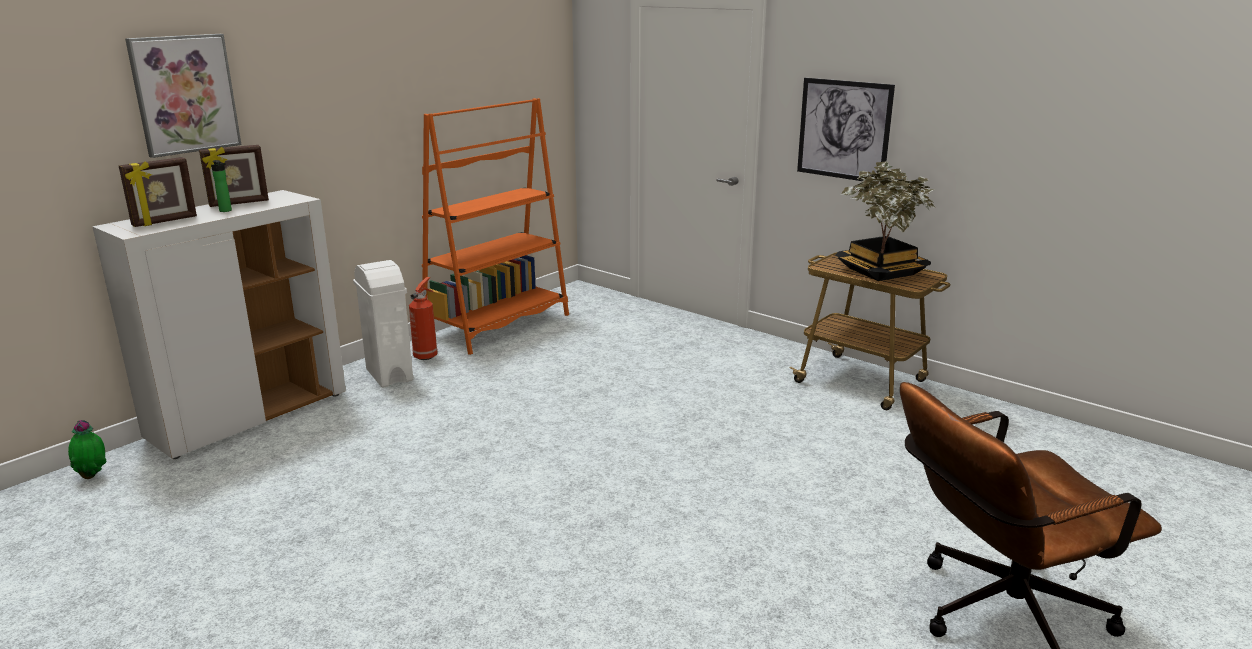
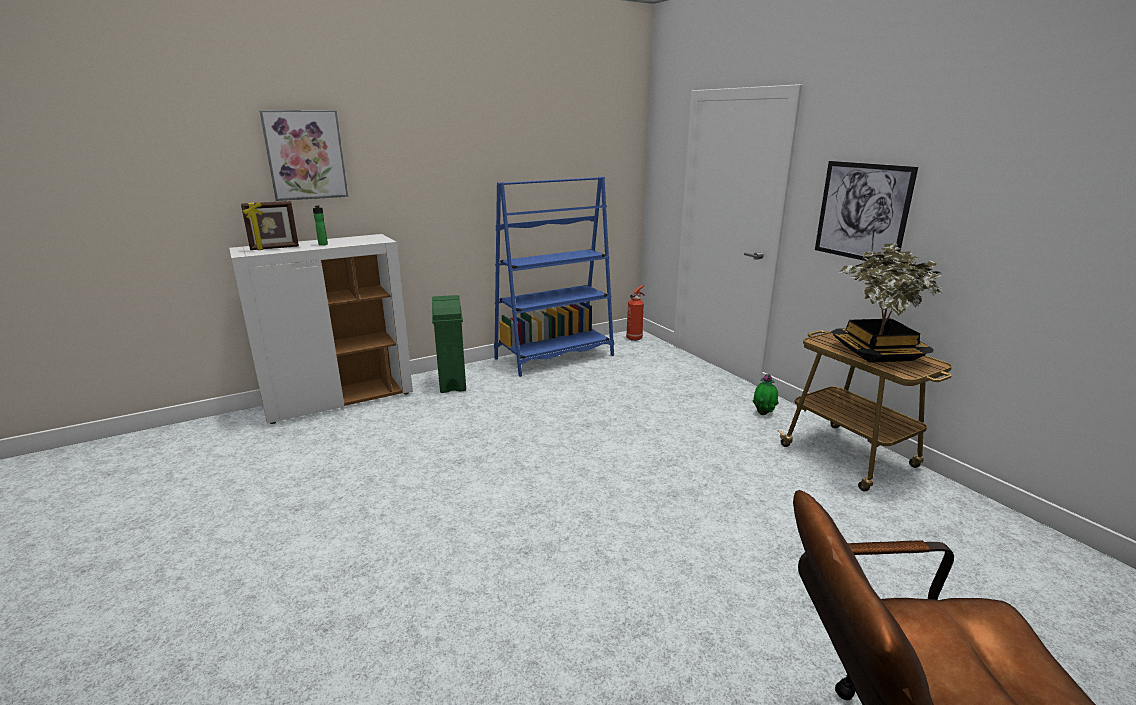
camera: 20 degrees right, 0 degrees up
(93, 476) = (215, 427): potted plant -> potted plant (763, 413)
(239, 203) = (339, 240): picture frame -> none
(389, 375) = (453, 383): white trash can -> green trash can
(426, 356) = (488, 373): fire extinguisher -> fire extinguisher (635, 338)
(498, 326) = (555, 357): orange bookcase -> blue bookcase

